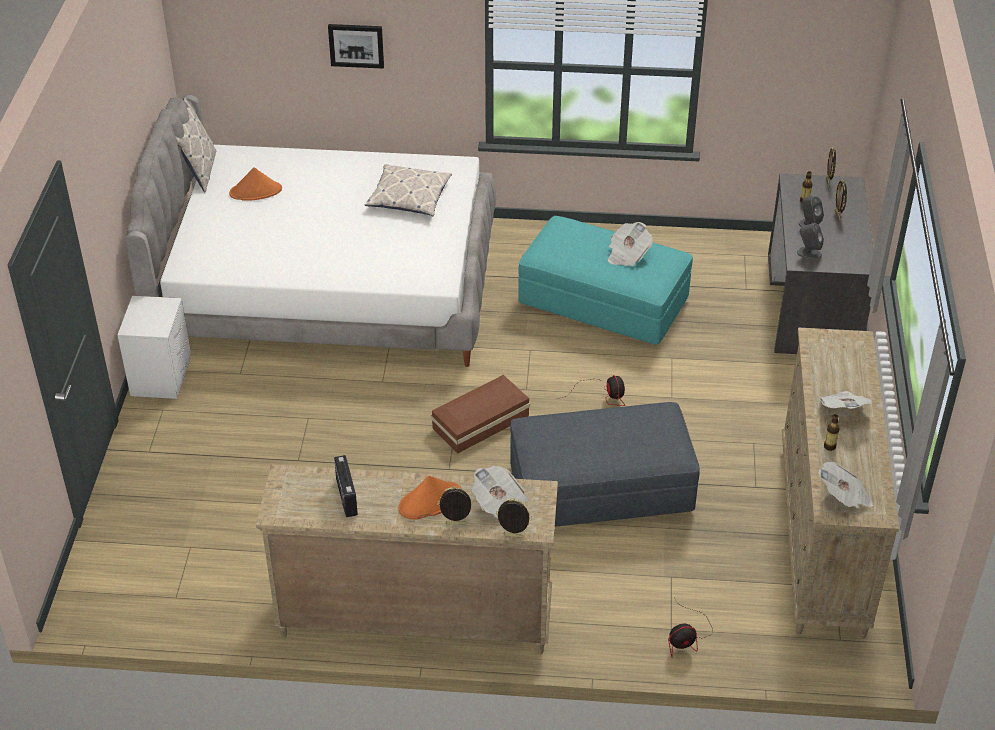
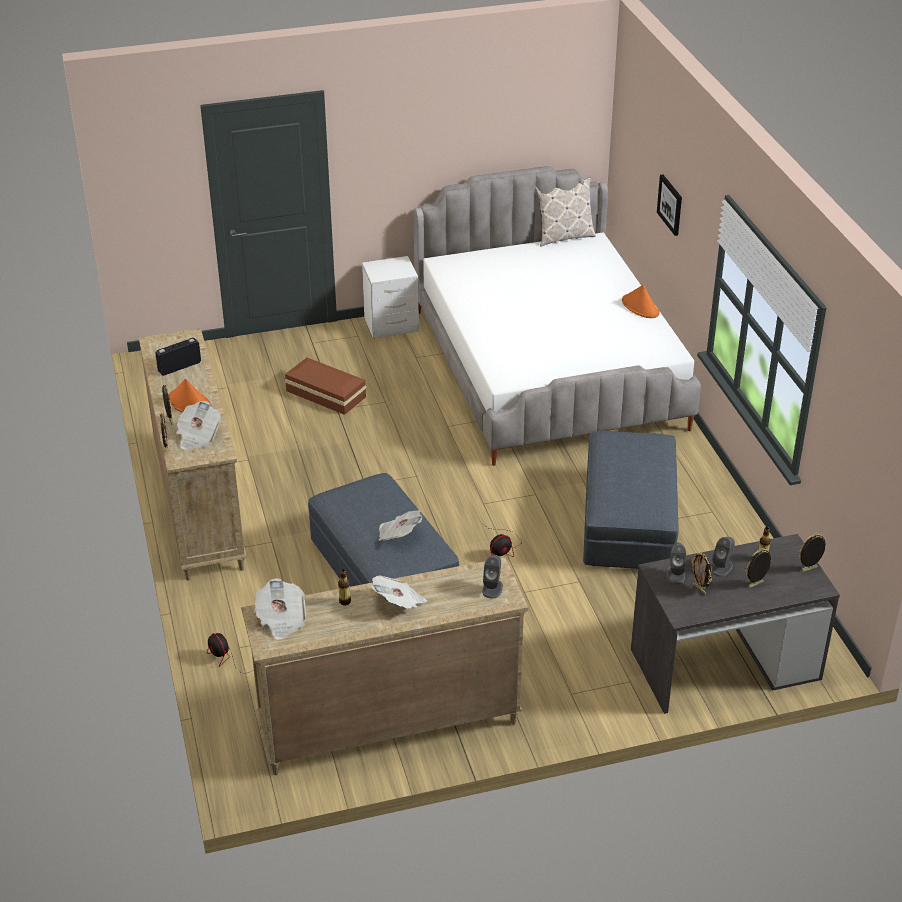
camera: 70 degrees right, 5 degrees down
(256, 191) = (558, 267): orange hat -> orange hat (640, 307)
(409, 197) = (606, 338): pillow -> none
(479, 422) = (428, 487): brown storage box -> brown storage box (325, 393)
(603, 303) = (628, 523): turquoise ottoman -> grey ottoman
(627, 254) = (639, 486): newspaper -> newspaper (399, 535)
(833, 246) = (700, 589): none -> picture frame
(840, 346) = (492, 588): none -> grey speaker

